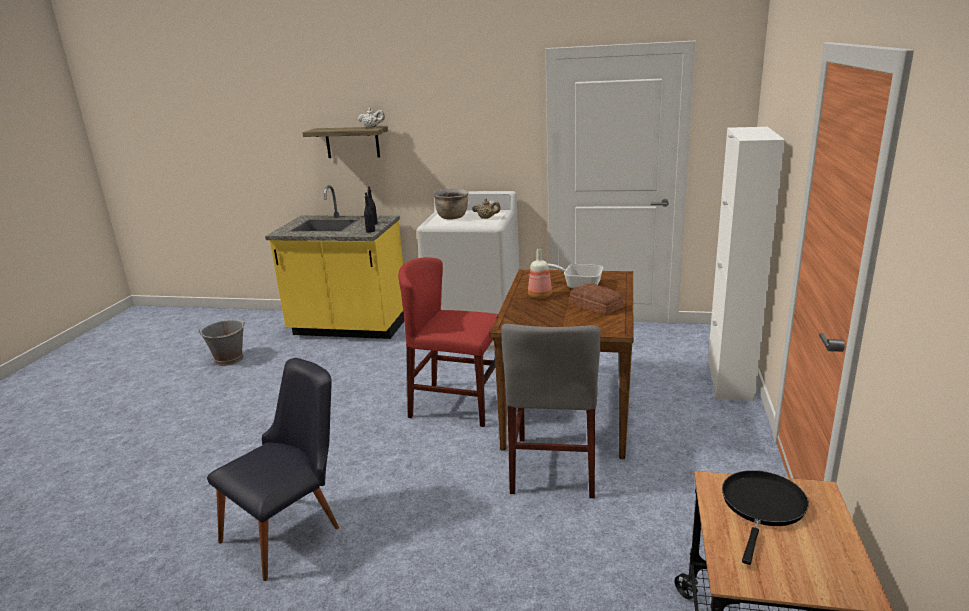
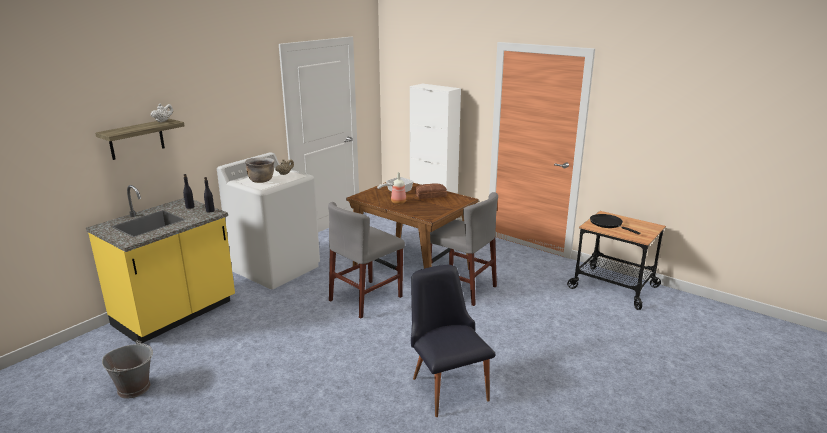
camera: 65 degrees left, 0 degrees up
(457, 404) = (366, 298): red chair -> grey chair

